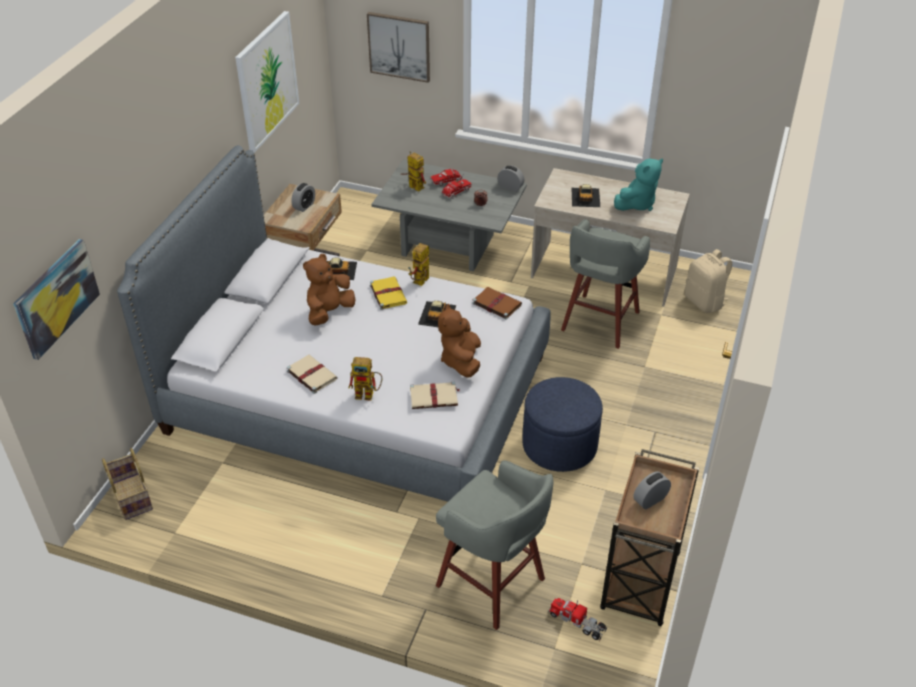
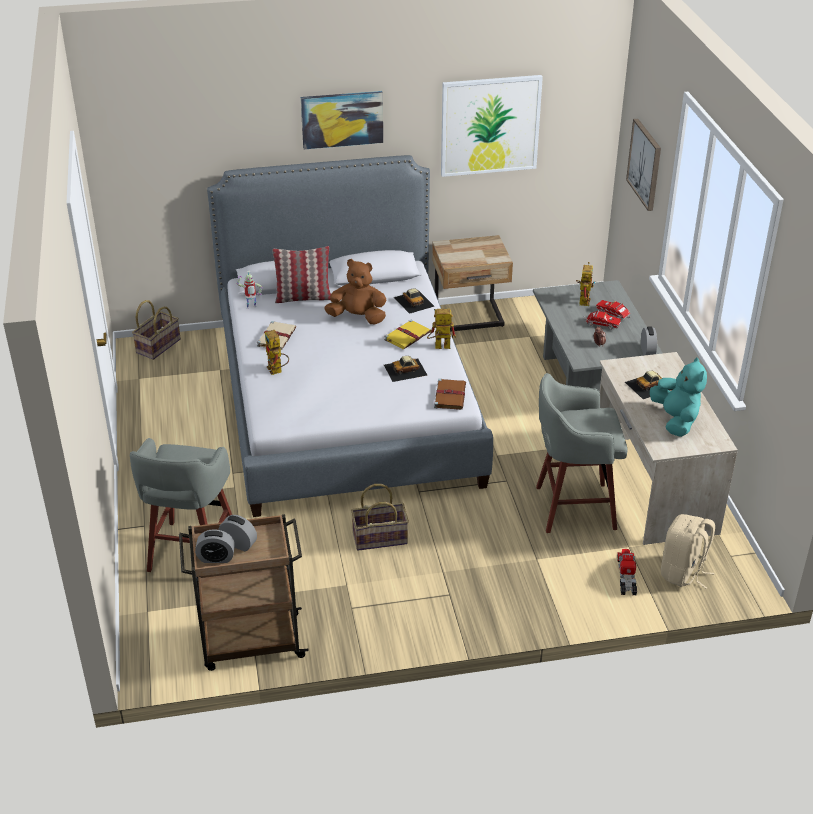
camera: 60 degrees right, 5 degrees down
(56, 298) = (145, 155): picture -> picture (342, 119)
(242, 375) = (251, 308): none -> toy robot
(261, 334) = (303, 297): none -> pillow
(304, 206) = (476, 253): alarm clock -> alarm clock (216, 558)
(434, 397) = (298, 403): beige book -> none
(461, 361) = (357, 402): brown plush toy -> none
(559, 445) = (380, 537): blue ottoman -> basket
(577, 622) = (182, 616): toy truck -> toy truck (626, 576)
(637, 204) = (676, 420): turquoise plush toy -> turquoise plush toy turned 120 degrees counterclockwise

